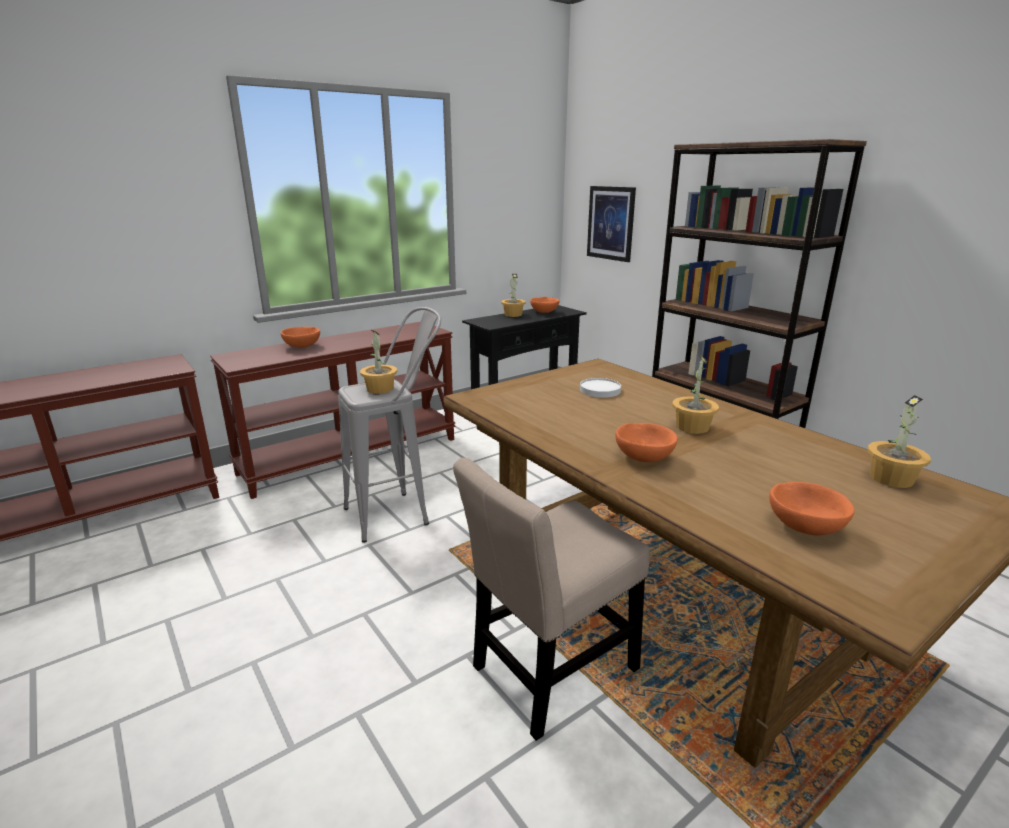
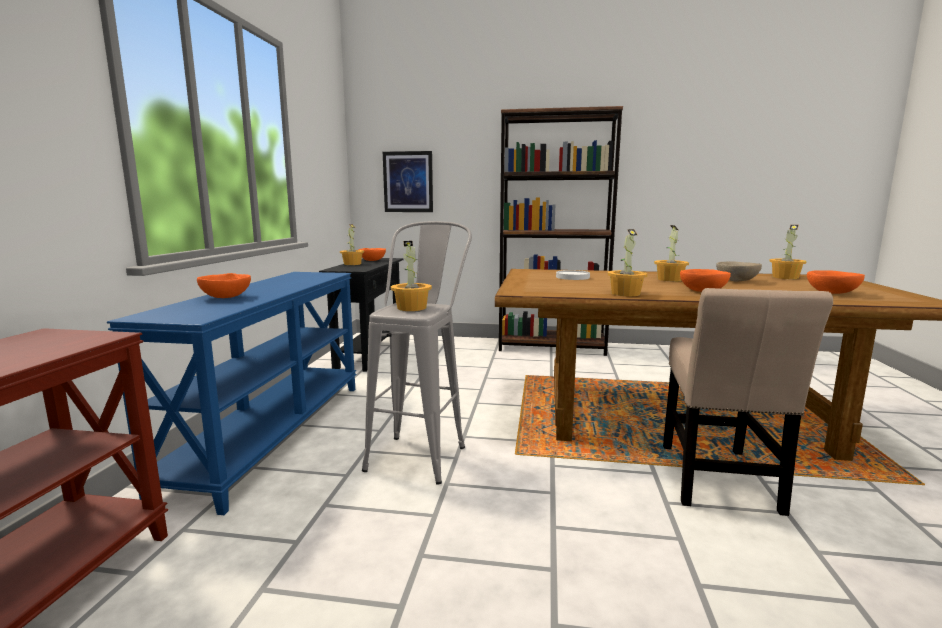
camera: 45 degrees left, 10 degrees down
(351, 455) = (272, 433): brown console table -> blue console table
(548, 431) = (625, 293): none -> potted plant
(774, 458) = (736, 280): none -> beige bowl

